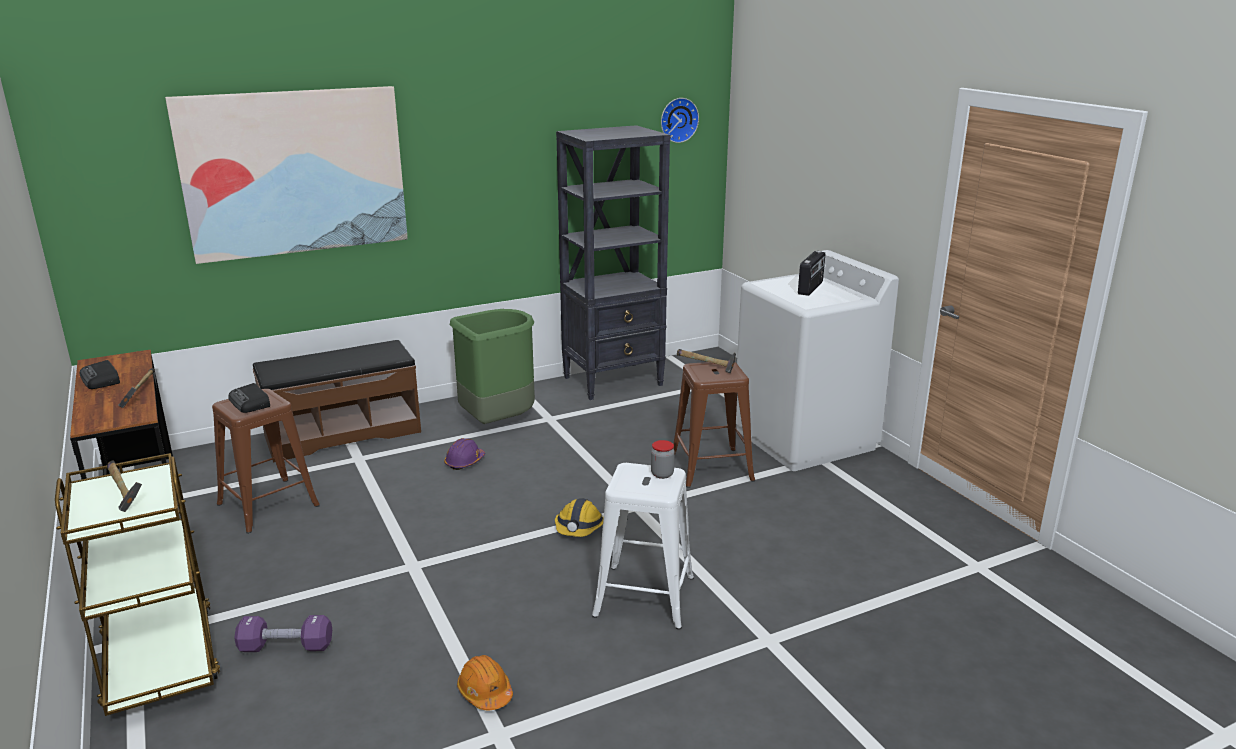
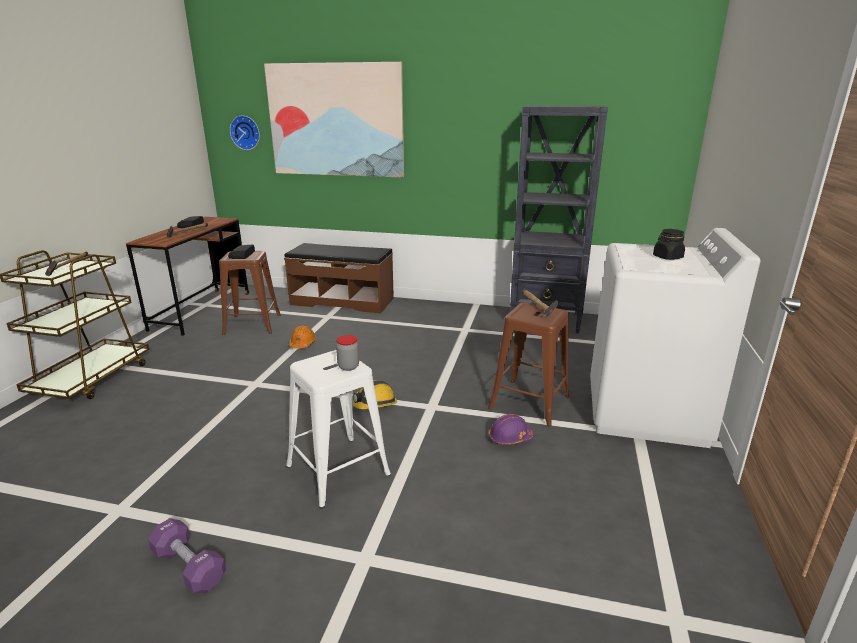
camera: 40 degrees right, 0 degrees up
(286, 647) = (137, 398): purple dumbbell -> purple dumbbell (189, 567)
(464, 462) = (375, 337): purple hard hat -> purple hard hat (510, 438)
(485, 692) = (158, 478): orange hard hat -> orange hard hat (302, 344)
(497, 422) = (431, 321): green trash can -> none
(678, 120) = (649, 104): wall clock -> wall clock (246, 132)
(811, 288) = (667, 257): radio -> black jar

